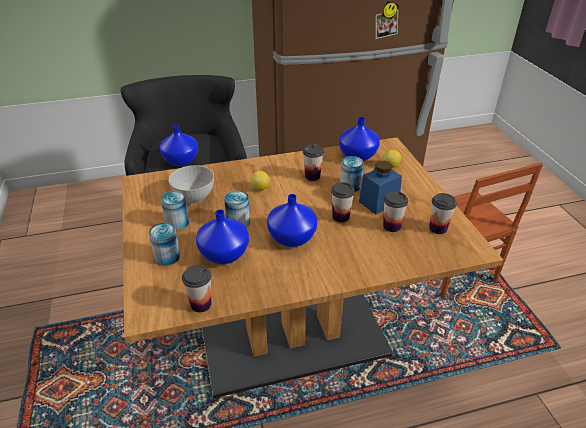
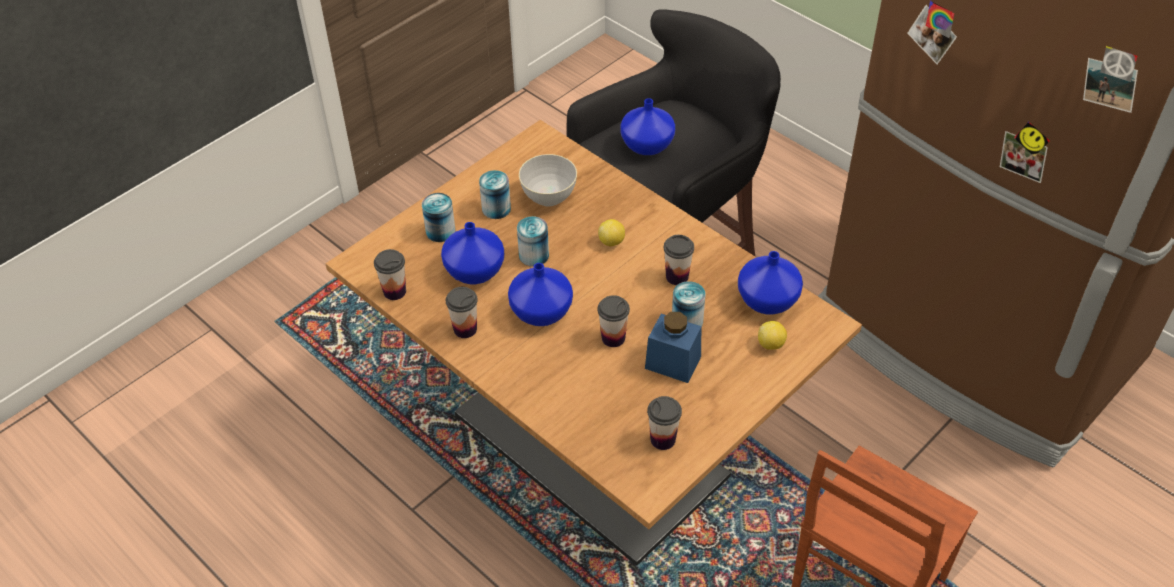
camera: 60 degrees right, 10 degrees up
(391, 226) = (631, 392): cup -> cup (465, 329)

